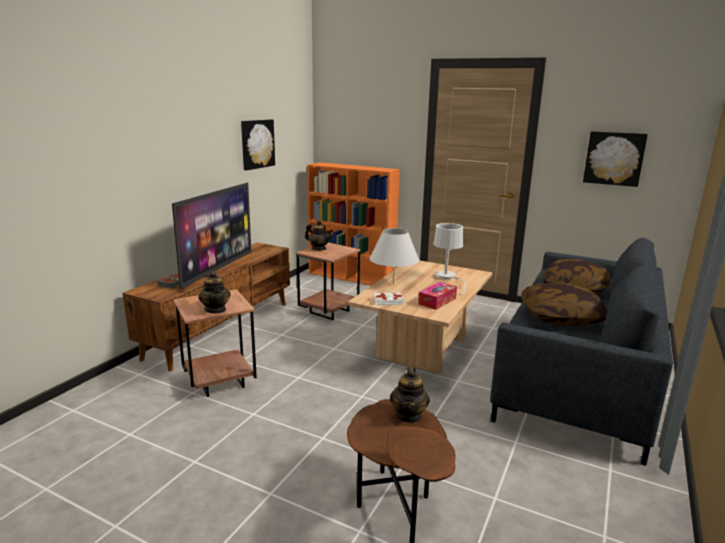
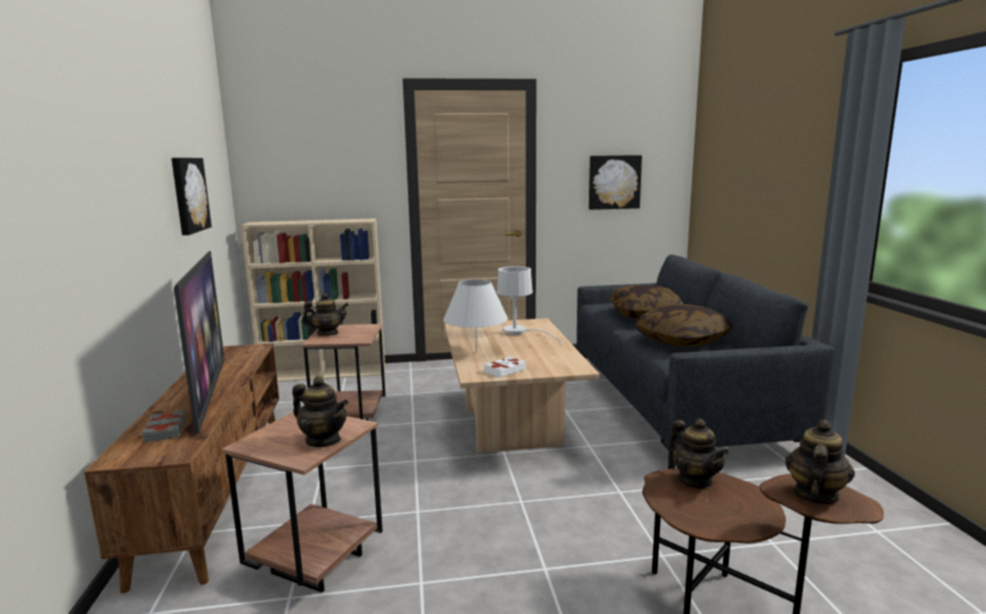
camera: 35 degrees left, 5 degrees down
(352, 277) = (325, 373): orange bookcase -> beige bookcase
(418, 447) = (814, 495): none -> teapot
(437, 301) = (551, 356): tissue box -> none

